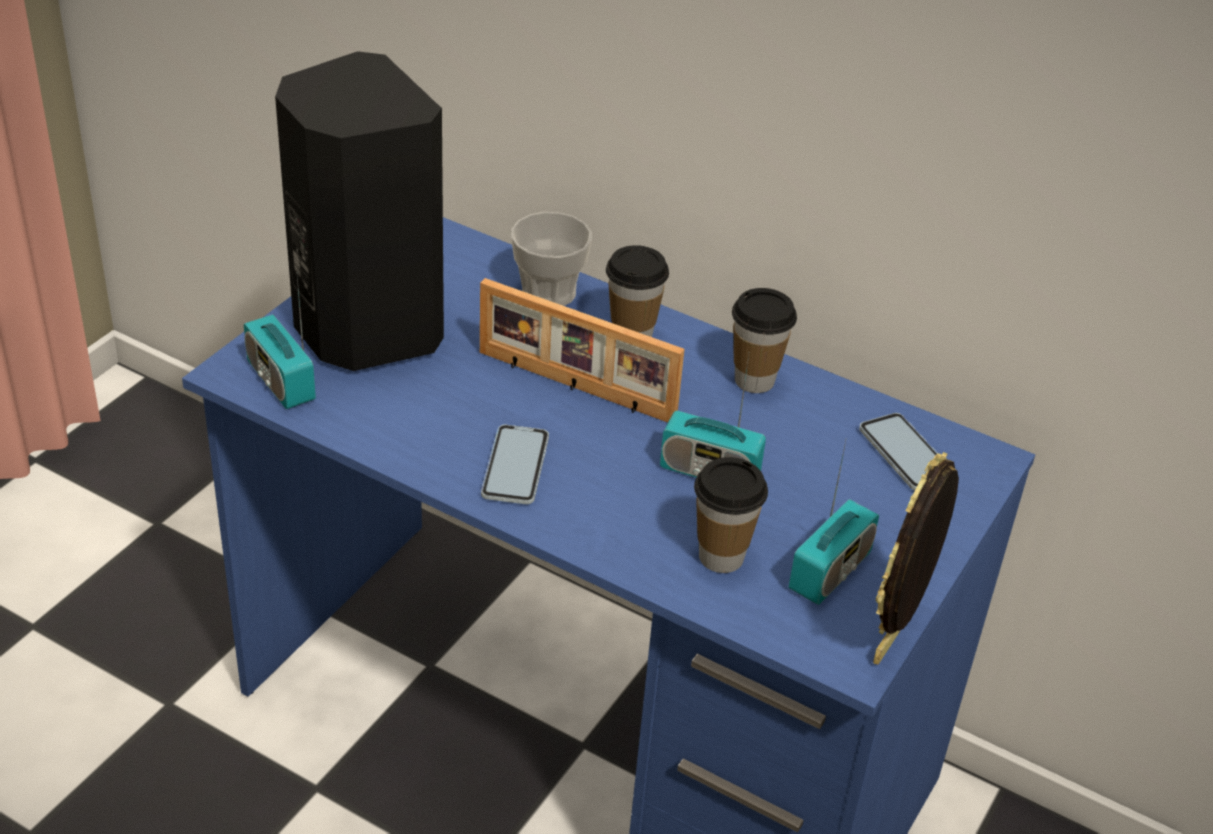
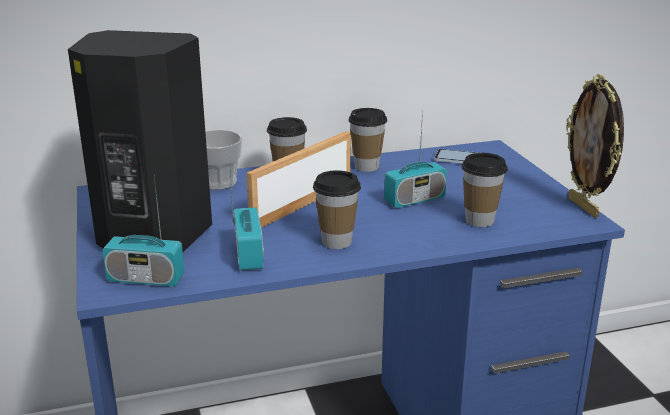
camera: 45 degrees left, 15 degrees down
(515, 466) = (336, 242): phone -> cup
(574, 387) = (301, 204): picture frame -> picture frame turned 150 degrees clockwise
(830, 572) = (522, 202): radio -> radio (249, 255)

